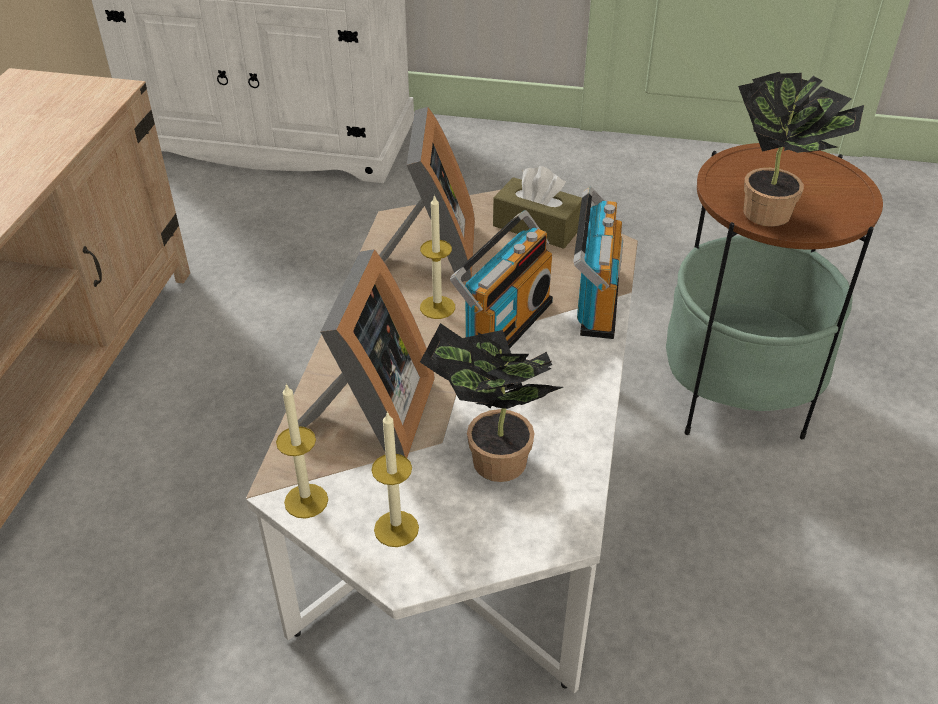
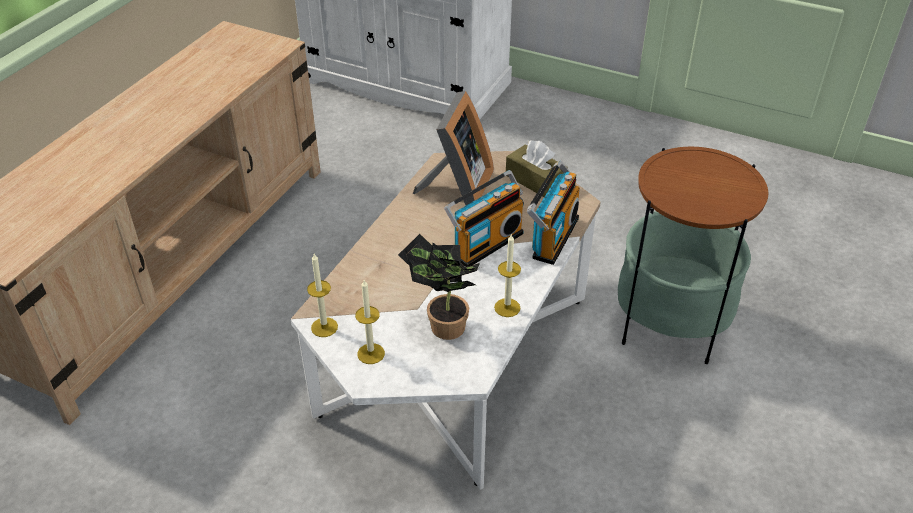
camera: 15 degrees right, 0 degrees up
(371, 417) = (380, 286): picture frame -> none
(437, 307) = (447, 224): candle -> candle (507, 307)
(774, 213) = (682, 198): potted plant -> none

